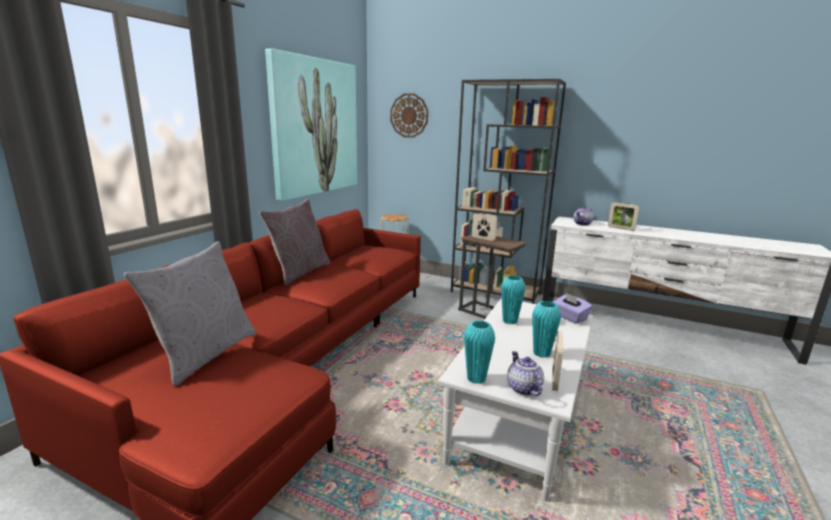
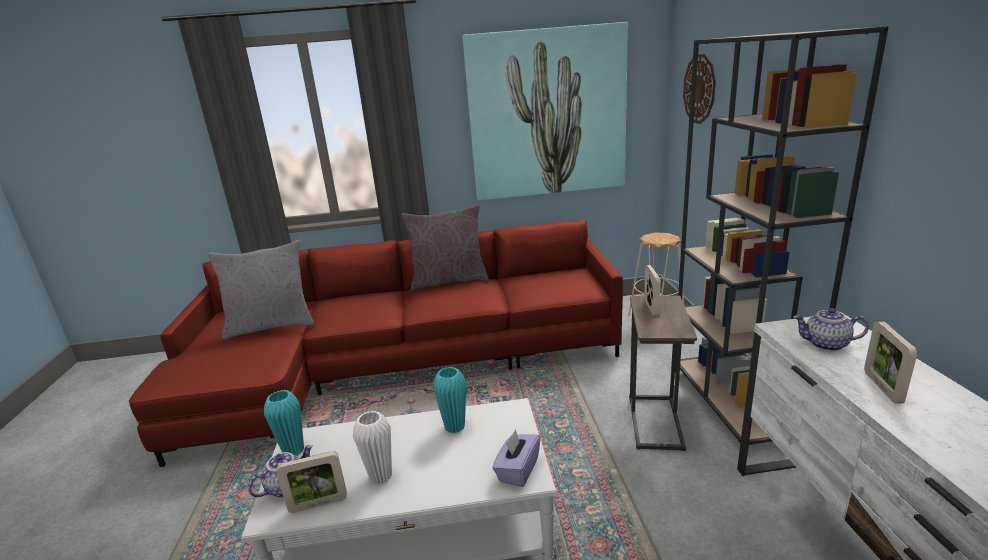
camera: 60 degrees right, 5 degrees up
(541, 353) = (380, 476): turquoise vase -> white vase

